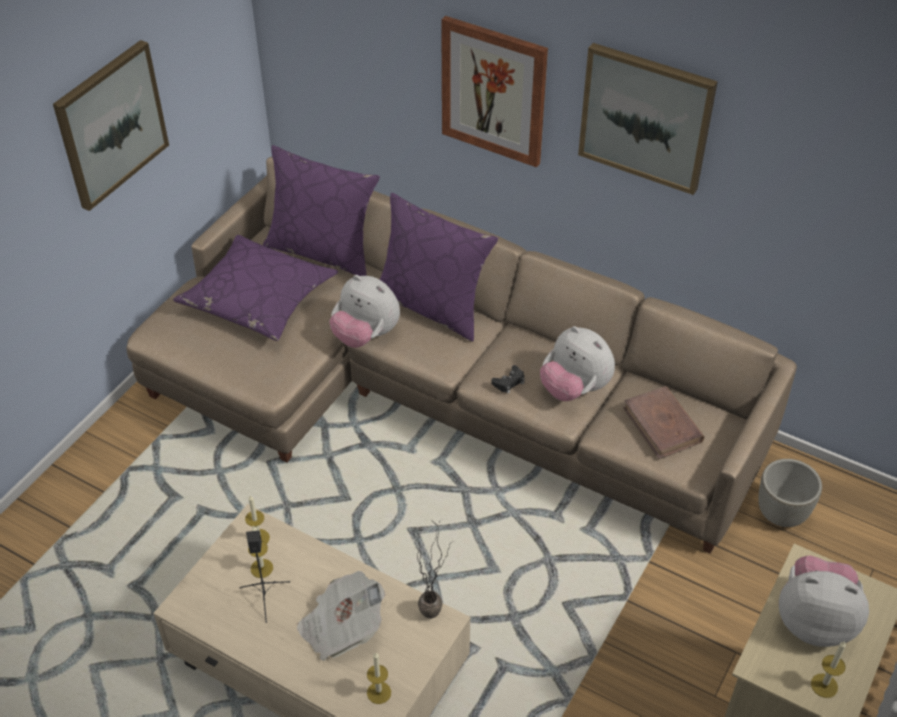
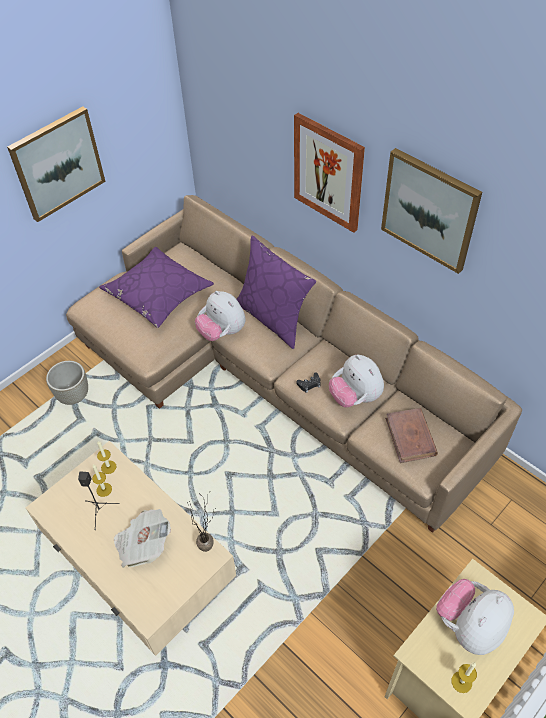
camera: 15 degrees right, 5 degrees up
(323, 251) = (211, 266): purple pillow -> none
(379, 692) = (153, 599): candle -> none
(781, 513) = (493, 512): grey planter -> grey planter (74, 395)
(814, 620) = (469, 626): plush toy -> plush toy turned 75 degrees counterclockwise

